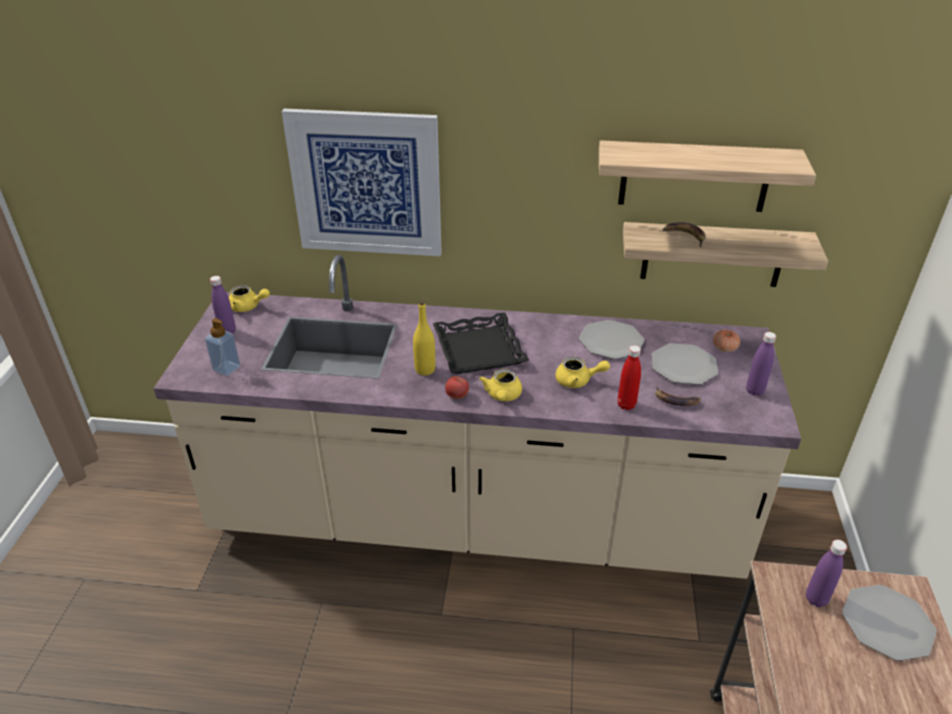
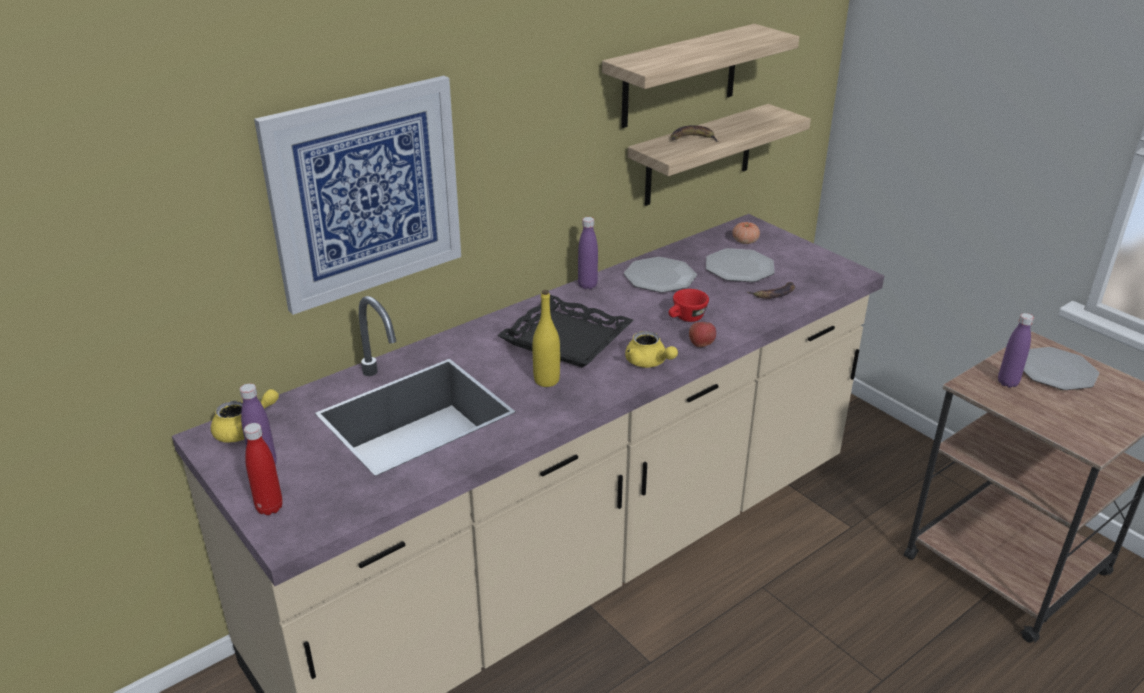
camera: 45 degrees left, 5 degrees down
(226, 368) = (332, 498): soap dispenser -> none
(457, 396) = (612, 384): apple -> apple (701, 344)
(578, 381) = (686, 319): yellow teapot -> red cup
(626, 405) = (748, 316): red bottle -> red bottle (269, 508)
(754, 391) = (810, 260): purple bottle -> purple bottle (587, 285)

